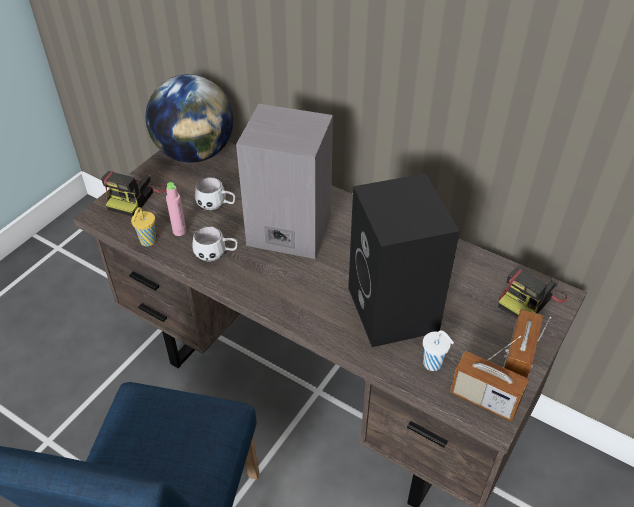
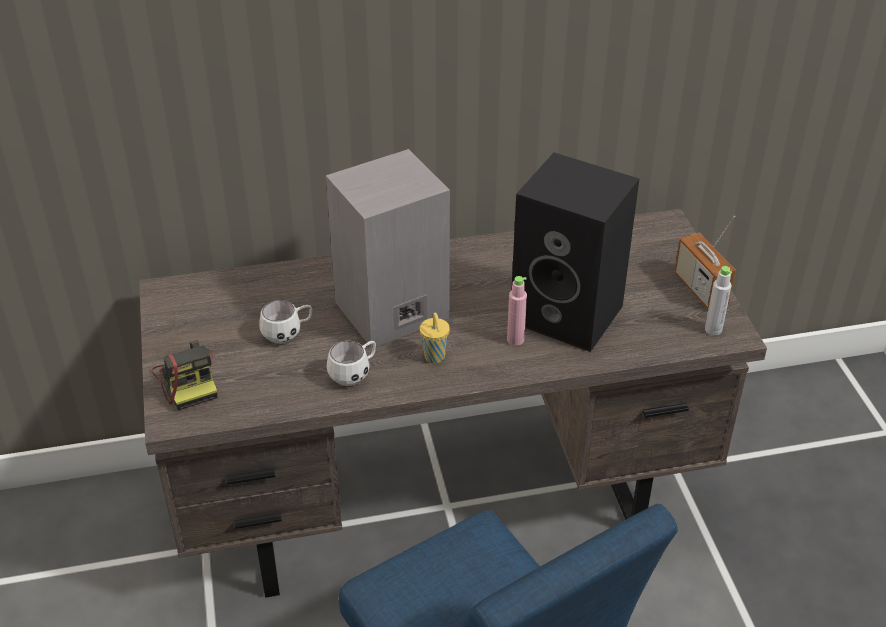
camera: 45 degrees left, 5 degrees down
(147, 241) = (267, 409): yellow cup -> yellow cup (435, 357)
(179, 231) = (286, 379): pink bottle -> pink bottle (515, 340)
(195, 153) = (188, 301): globe -> none
(433, 364) = (649, 331): white cup -> none
(484, 399) = (713, 329): radio -> grey bottle
(529, 299) = (651, 239): camera -> none

